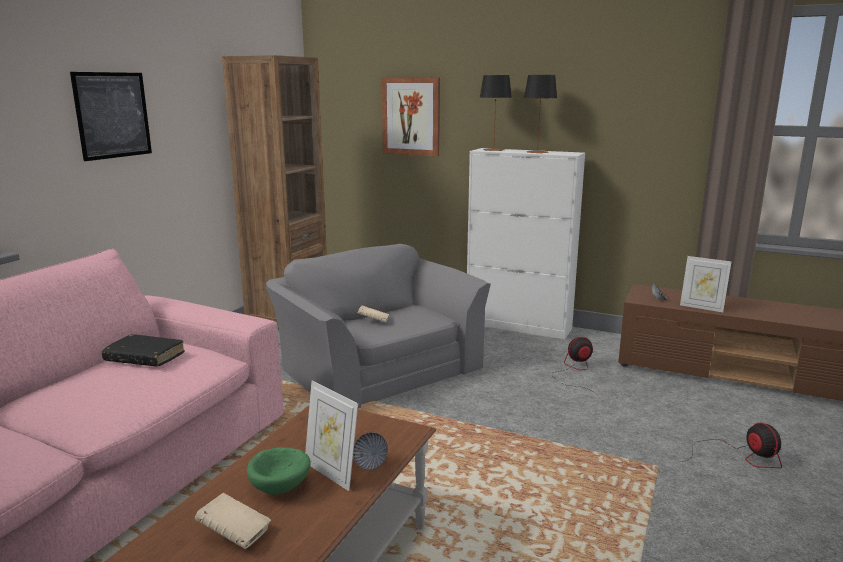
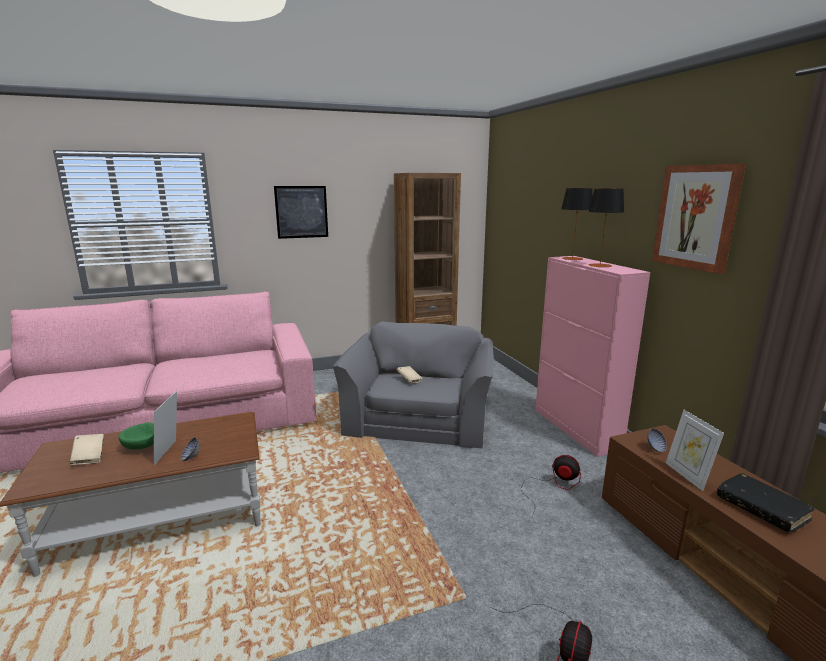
camera: 45 degrees right, 0 degrees up
(144, 358) = (236, 357): black book -> black book (761, 509)
(411, 116) = (537, 222): picture -> picture (696, 217)
(519, 326) = (576, 429): white cabinet -> pink cabinet

